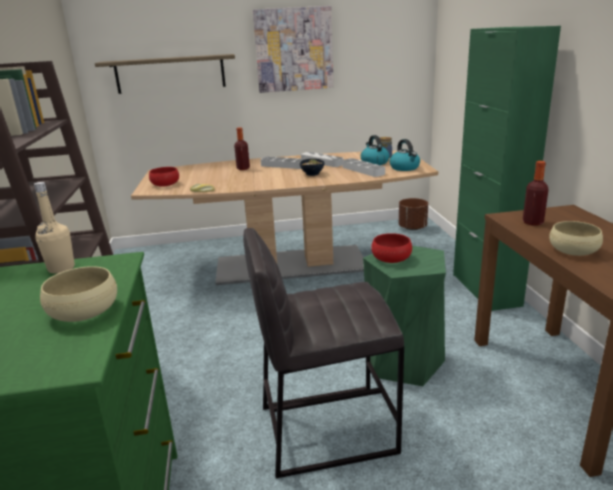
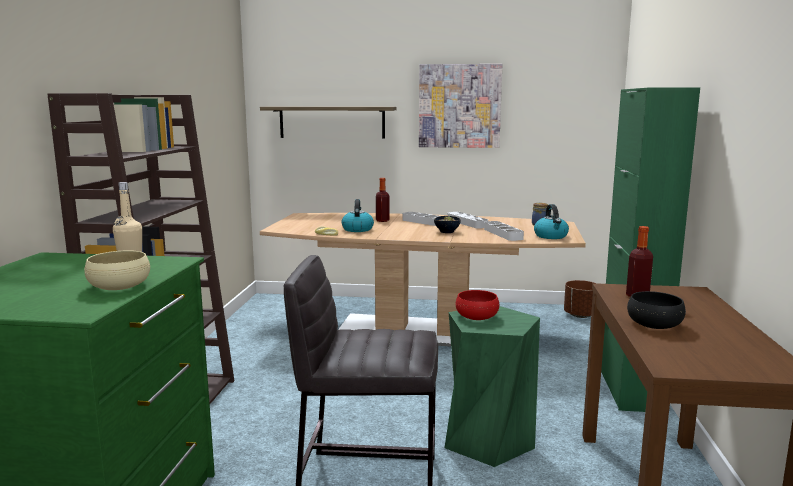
camera: 15 degrees right, 10 degrees down
(165, 184) = (297, 225): red bowl -> none
(374, 162) = (522, 228): kettle -> kettle (357, 229)
(573, 250) = (654, 324): beige bowl -> black bowl

